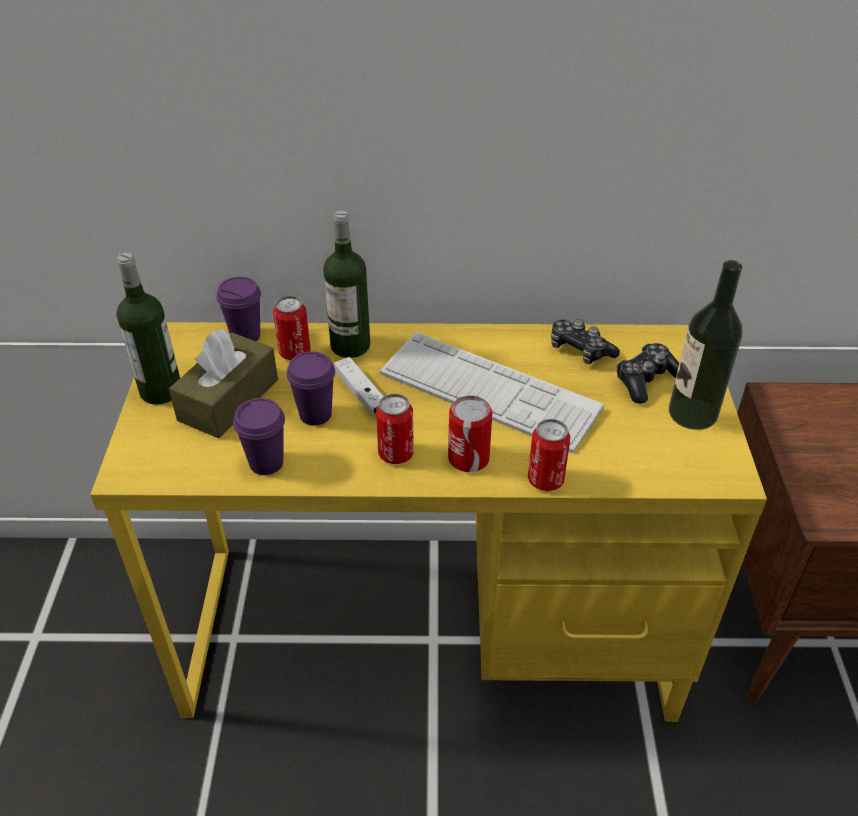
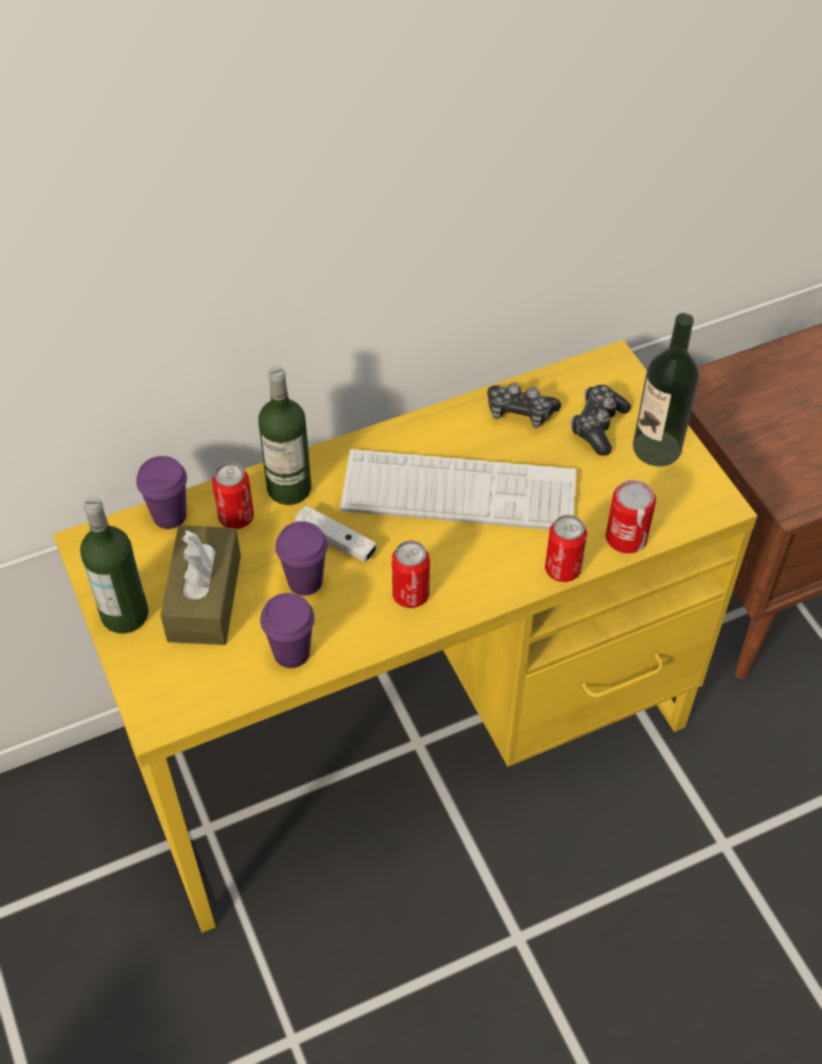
camera: 25 degrees left, 10 degrees up
(468, 458) = (481, 573): can -> can (626, 538)

